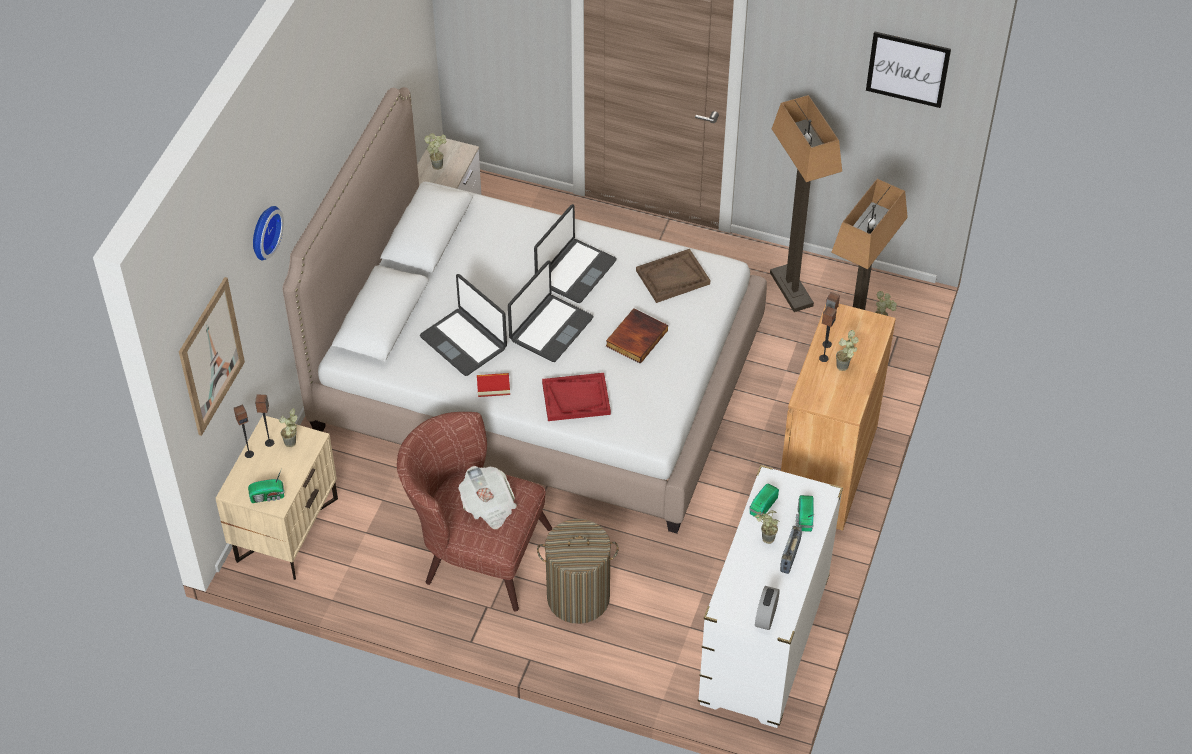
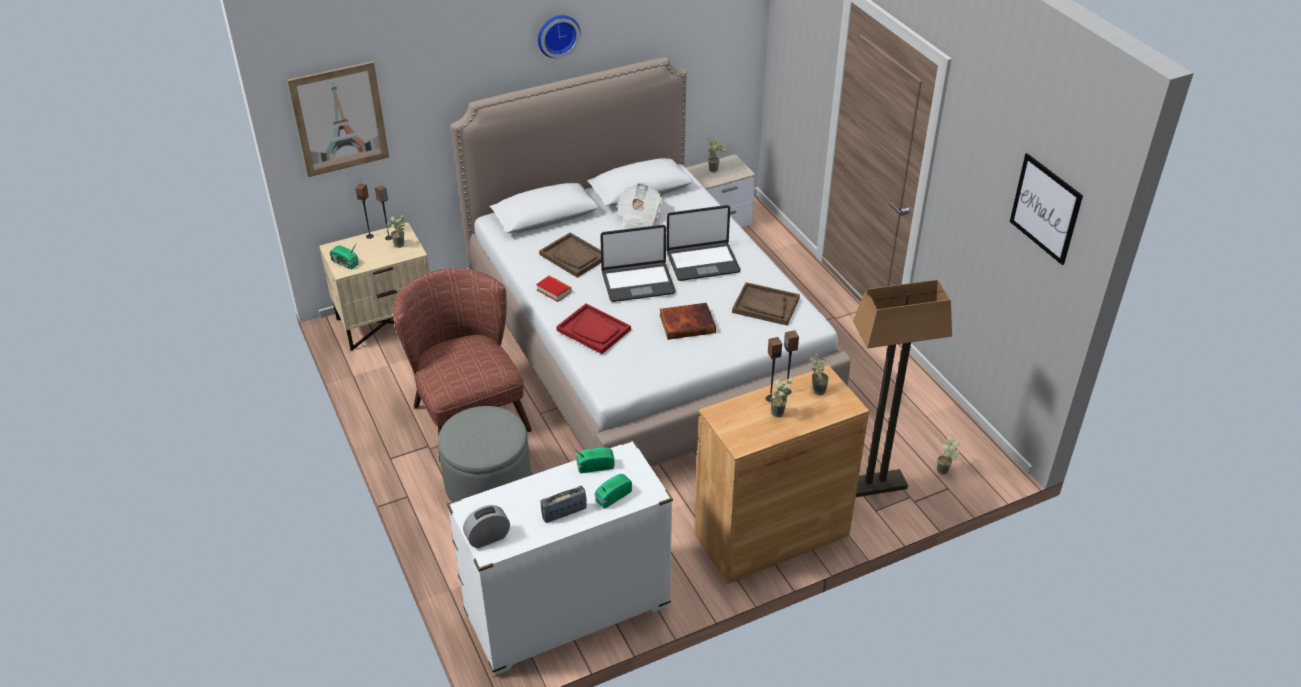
camera: 45 degrees right, 10 degrees down
(263, 231) = (443, 61): wall clock -> wall clock (557, 35)
(464, 342) = (573, 256): laptop -> brown tray
(488, 506) = (465, 362): newspaper -> newspaper (638, 218)
(578, 598) = (488, 484): laundry basket -> grey ottoman
(764, 540) = (563, 488): potted plant -> potted plant (815, 390)
(792, 289) = (900, 405): floor lamp -> none

